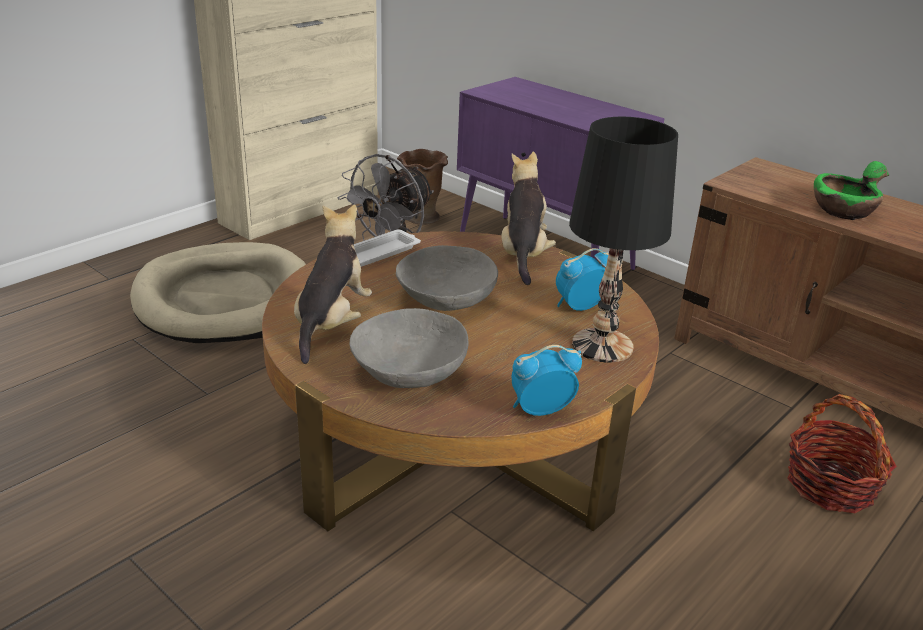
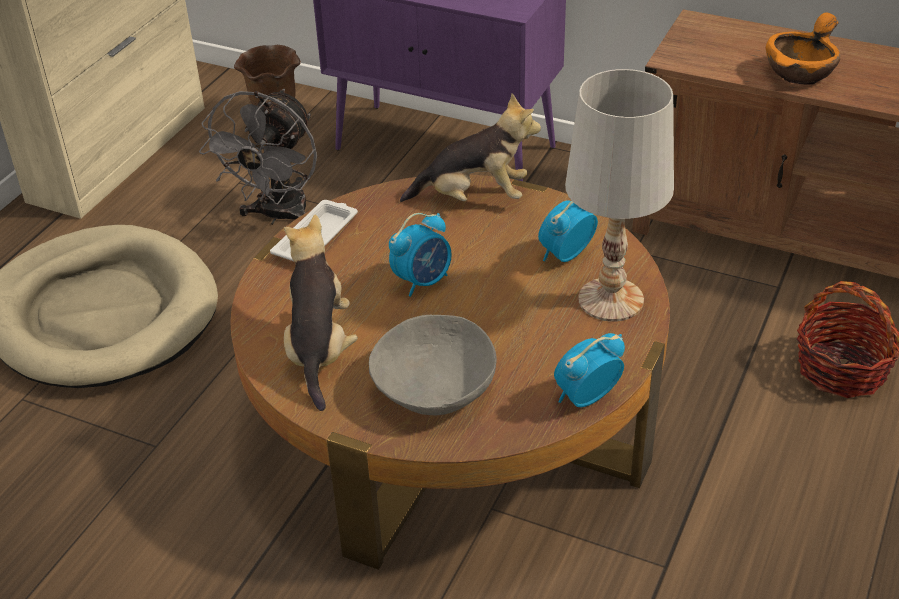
camera: 15 degrees left, 10 degrees up
(446, 298) = (423, 281): grey bowl -> alarm clock
(523, 254) = (474, 197): plush toy -> plush toy turned 105 degrees clockwise
(601, 345) = (610, 300): black table lamp -> white table lamp
(843, 211) = (800, 73): green bowl -> orange bowl

